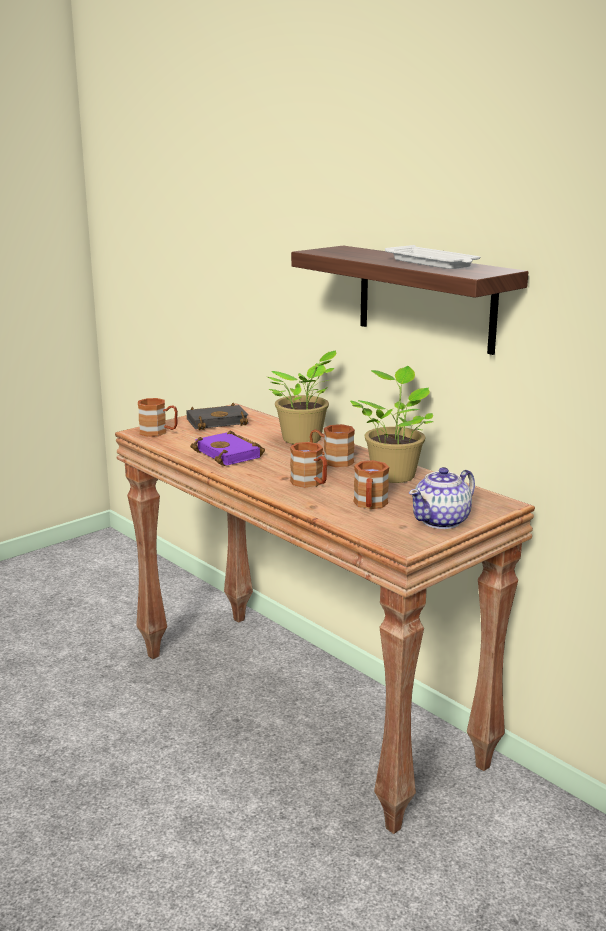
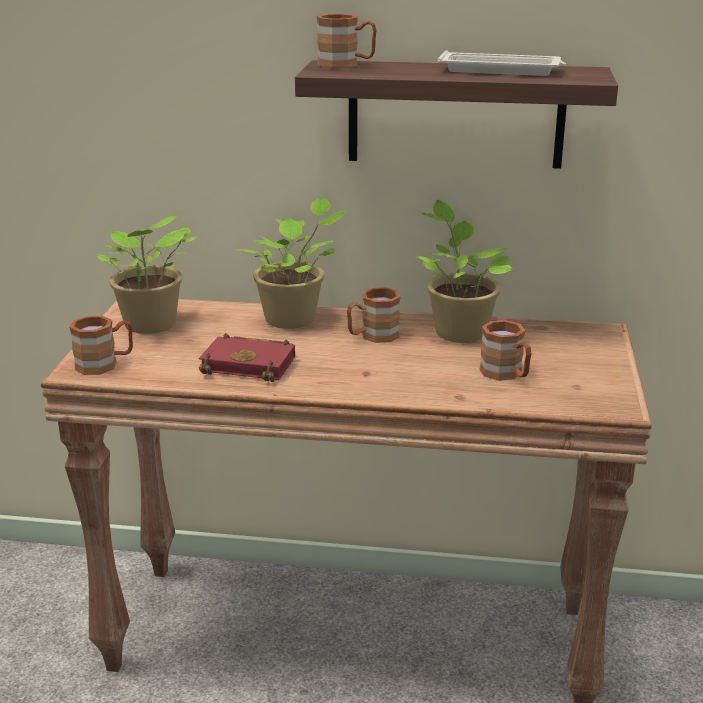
camera: 40 degrees left, 5 degrees up
(218, 421) = (150, 326): black book -> potted plant
(231, 454) = (251, 364): purple book -> red book
(310, 483) = (405, 370): brown mug -> brown mug (346, 65)
(442, 521) = (595, 368): teapot -> none

